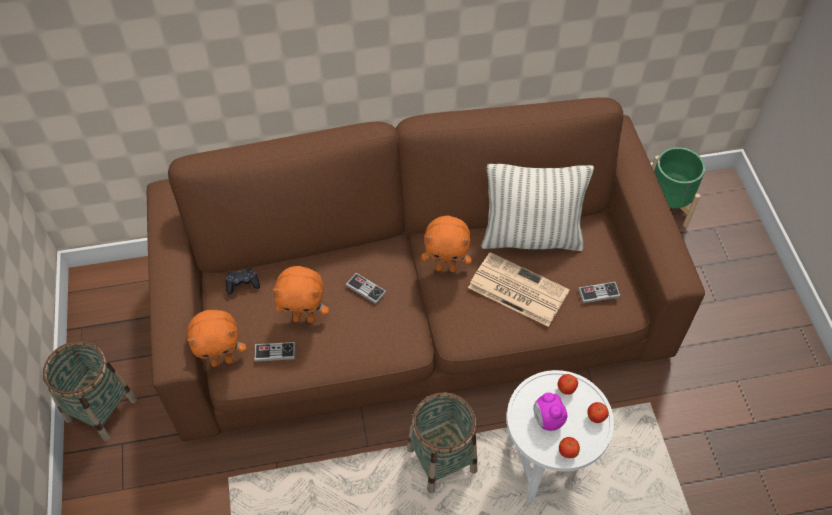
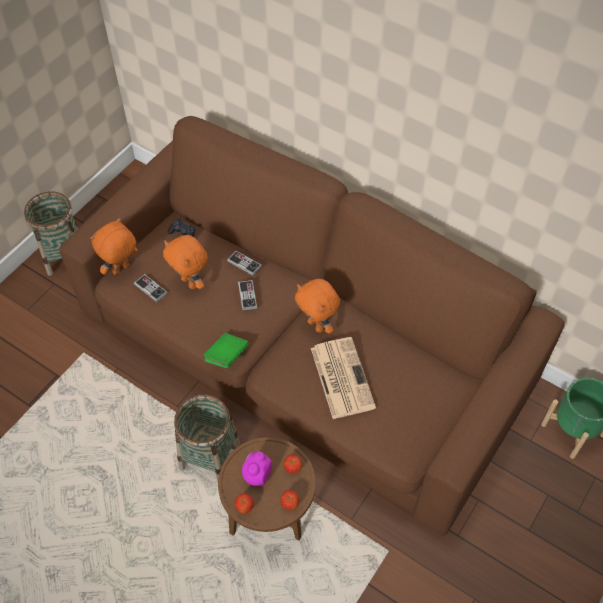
camera: 45 degrees right, 0 degrees up
(222, 360) = (121, 269): orange plush toy -> orange plush toy turned 105 degrees clockwise
(408, 352) = (226, 356): none -> green book
(531, 237) = (397, 353): pillow -> none
(546, 464) = (270, 521): white side table -> brown side table
(598, 293) = (396, 428): game controller -> game controller (244, 264)

